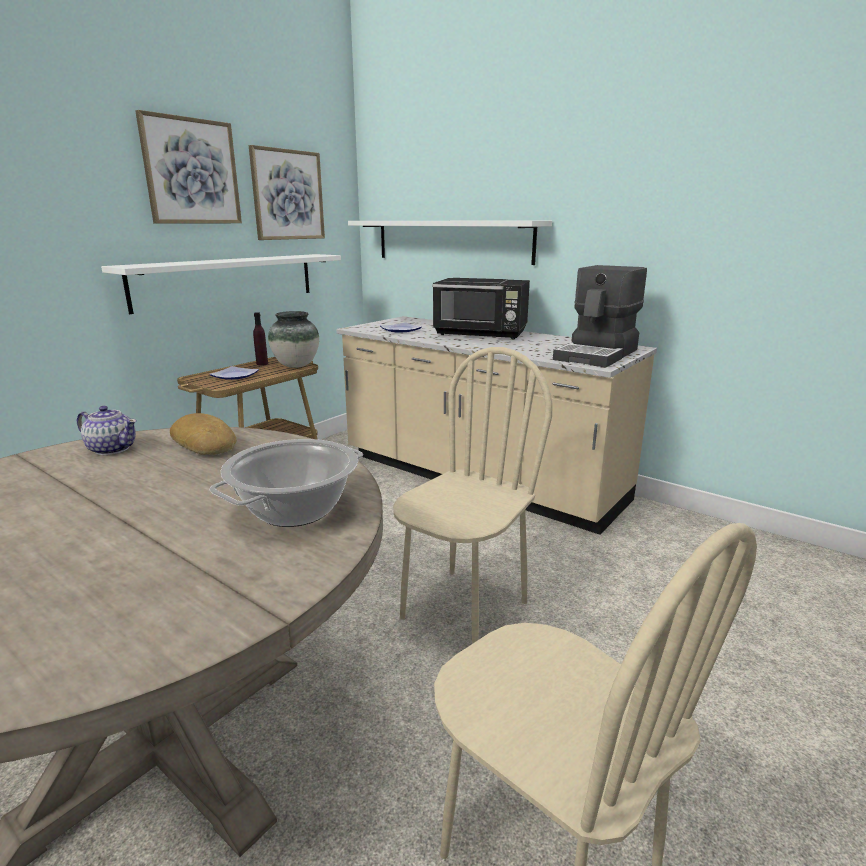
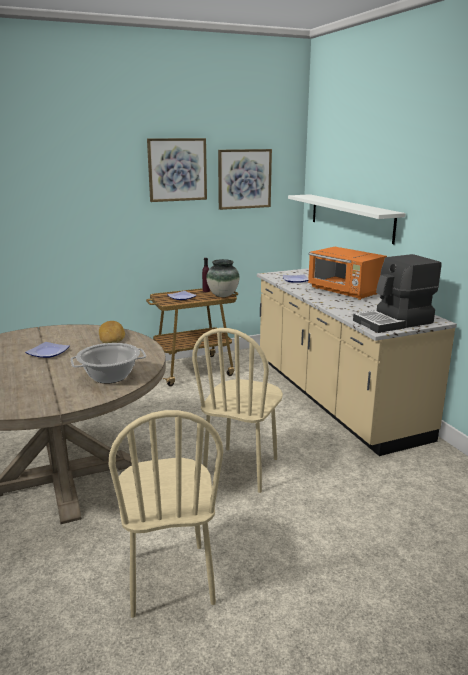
camera: 30 degrees right, 0 degrees up
(94, 496) = (48, 352): none -> plate
(112, 449) = (73, 332): teapot -> none
(228, 280) = (194, 235): white shelf -> none
(463, 609) = (241, 469): beige chair -> beige chair turned 135 degrees clockwise
(481, 334) = (345, 291): black microwave -> orange microwave

